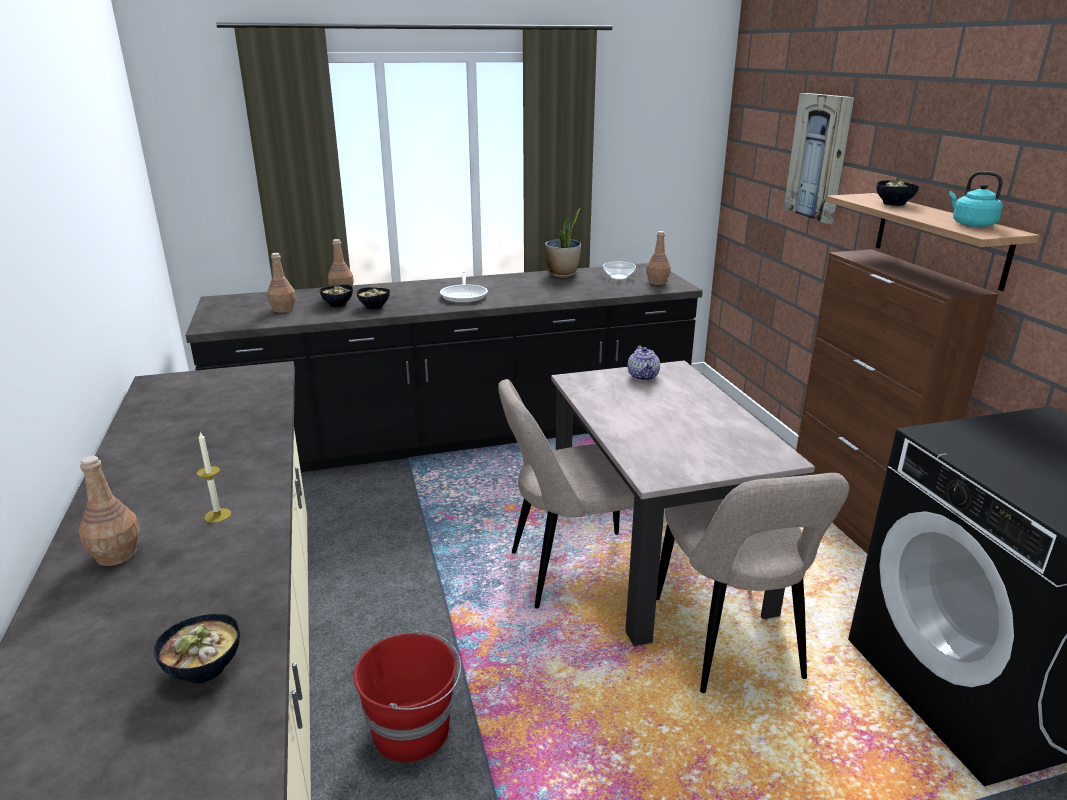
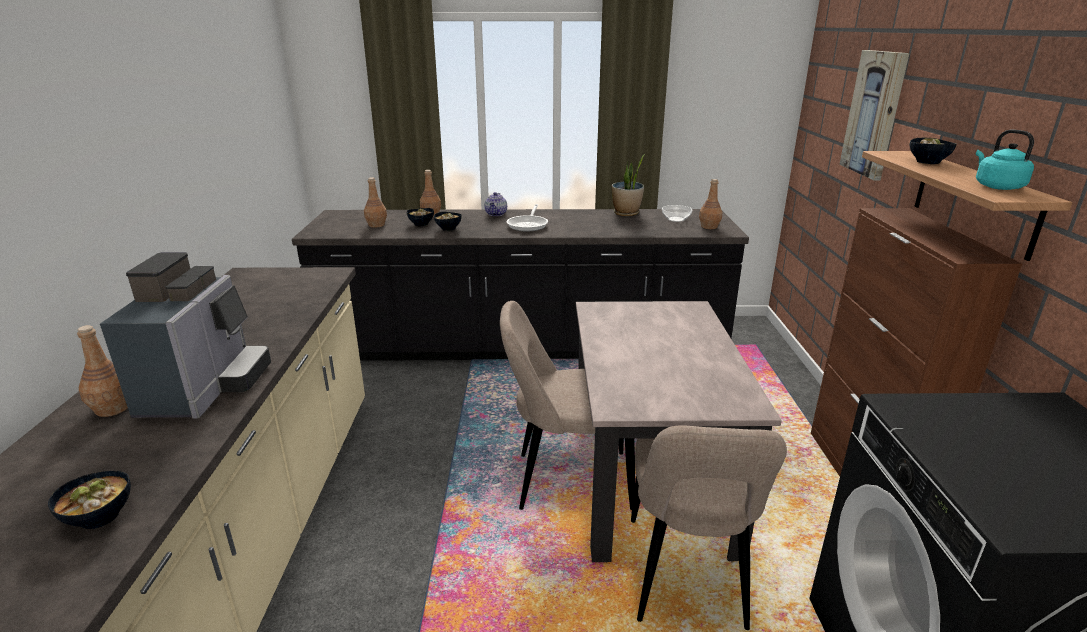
camera: 15 degrees right, 0 degrees up
(217, 515) = (206, 387): candle -> coffee machine
(413, 730) = (370, 597): red bucket -> none
(643, 376) = (659, 312): teapot -> teapot (496, 214)

